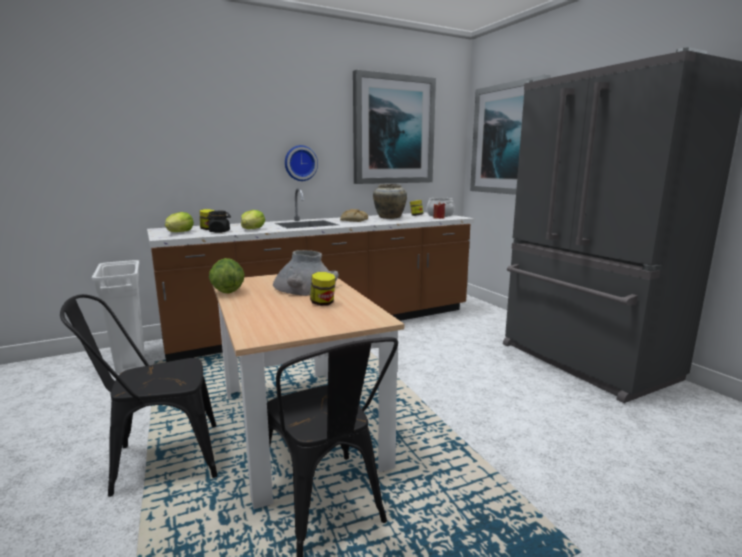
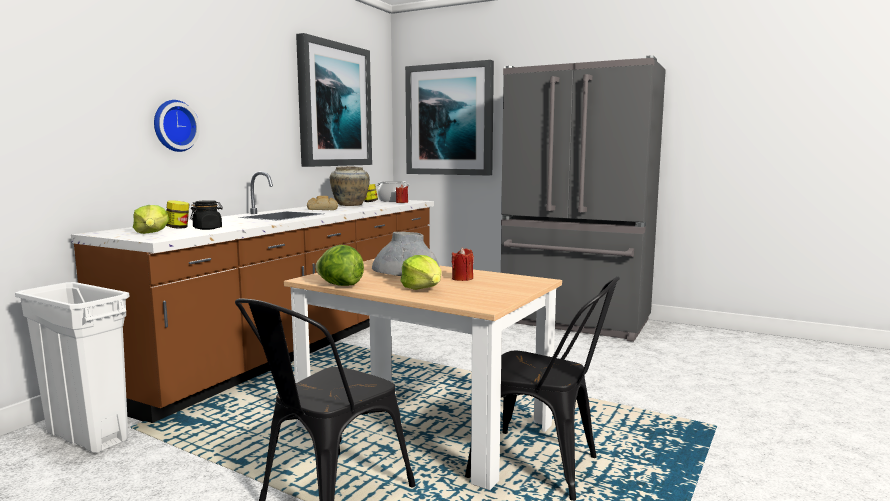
camera: 35 degrees left, 5 degrees down
(252, 229) = (240, 224): lettuce -> lettuce (423, 288)
(300, 163) = (249, 141): wall clock -> wall clock (174, 126)
(323, 303) = (462, 279): jar -> red candle

